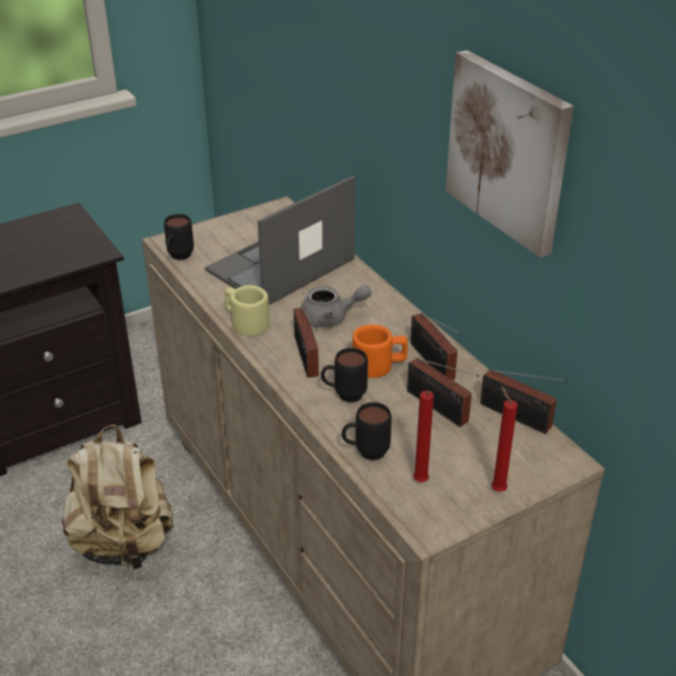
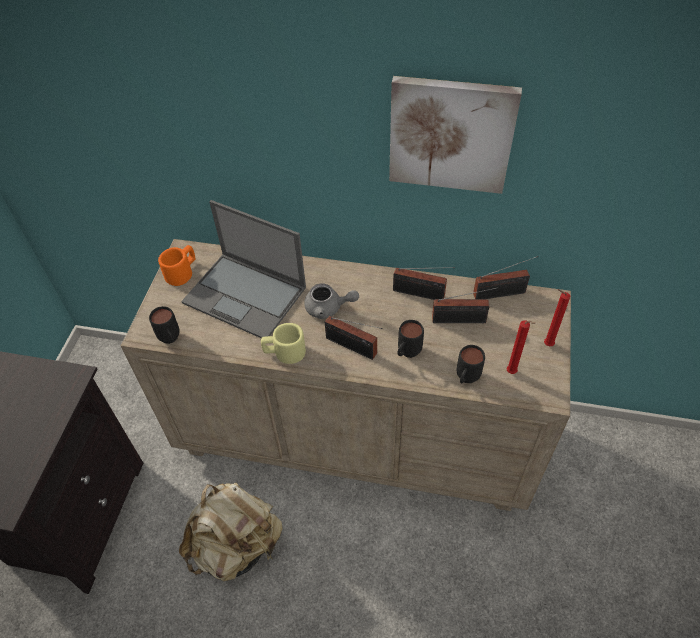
camera: 45 degrees left, 15 degrees up
(279, 266) = (246, 295): laptop -> laptop turned 60 degrees counterclockwise
(331, 318) = (328, 308): grey teapot -> grey teapot turned 60 degrees clockwise
(379, 365) = (397, 318): orange mug -> orange mug (182, 272)

